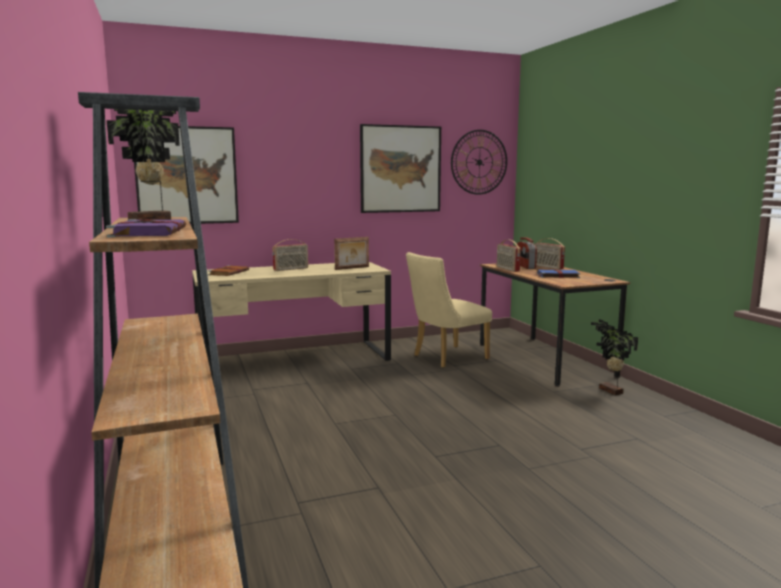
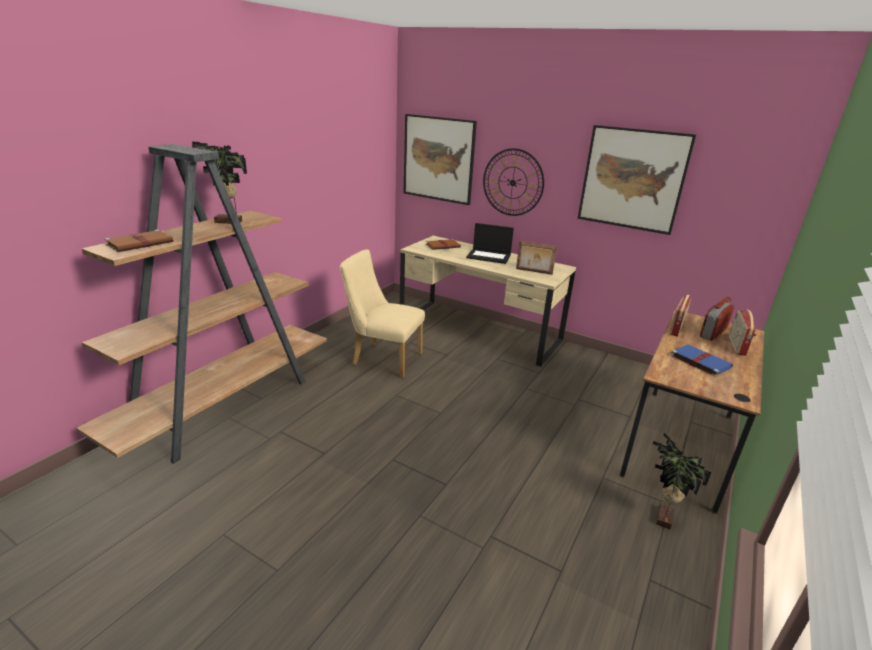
camera: 50 degrees right, 15 degrees up
(149, 232) = (141, 243): purple book -> brown book
(291, 269) = (489, 256): radio -> laptop
(445, 358) = (588, 388): beige chair -> beige chair (382, 358)
(479, 162) = (746, 185): wall clock -> wall clock (512, 182)

